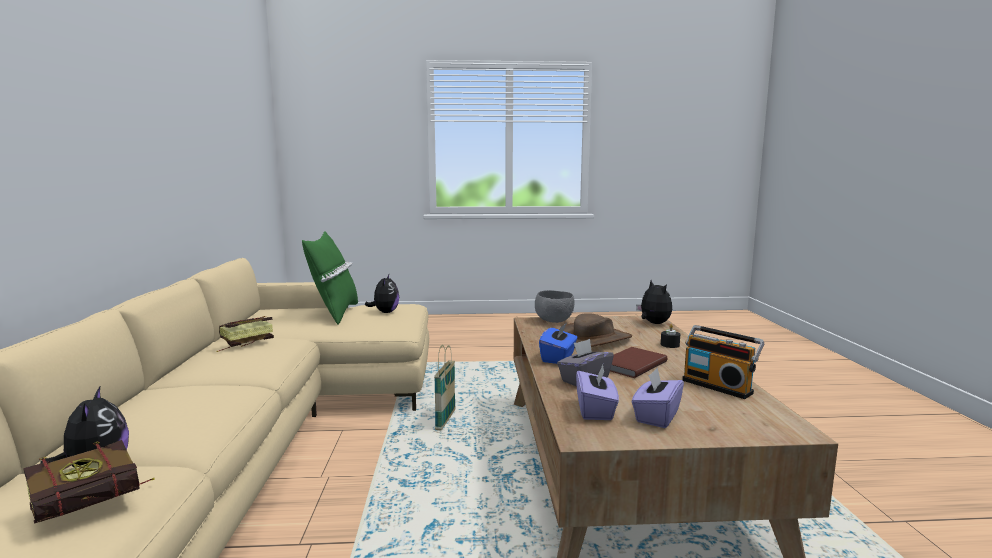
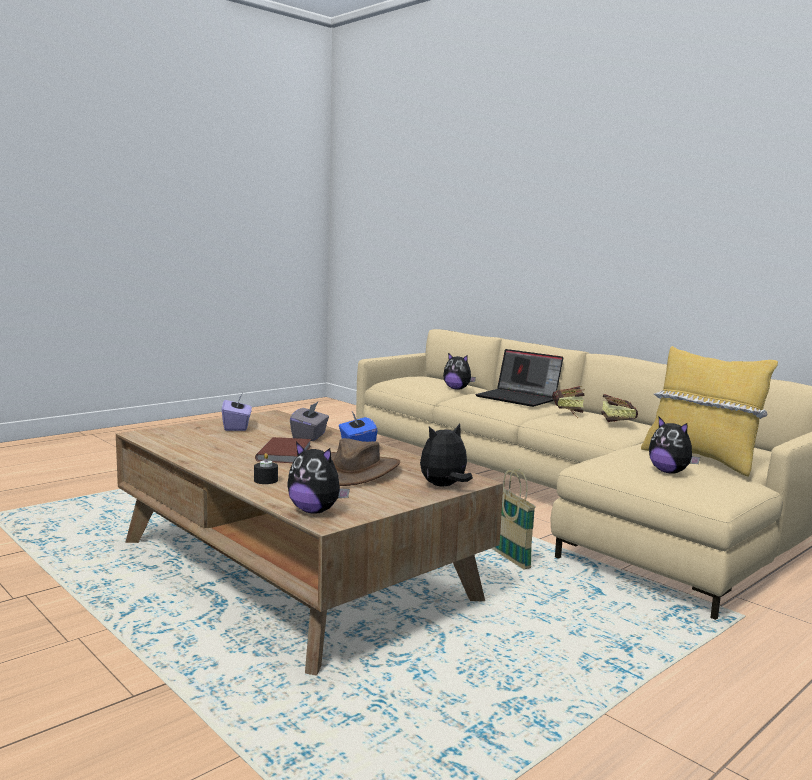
camera: 140 degrees right, 0 degrees up
(100, 505) = (421, 384): book -> book (568, 412)
(161, 401) = (519, 398): none -> laptop
(334, 313) = (701, 459): green pillow -> yellow pillow
(554, 321) = (444, 486): grey bowl -> plush toy
(595, 410) = (278, 424): purple tissue box -> none
(718, 386) = (198, 449): radio -> none

